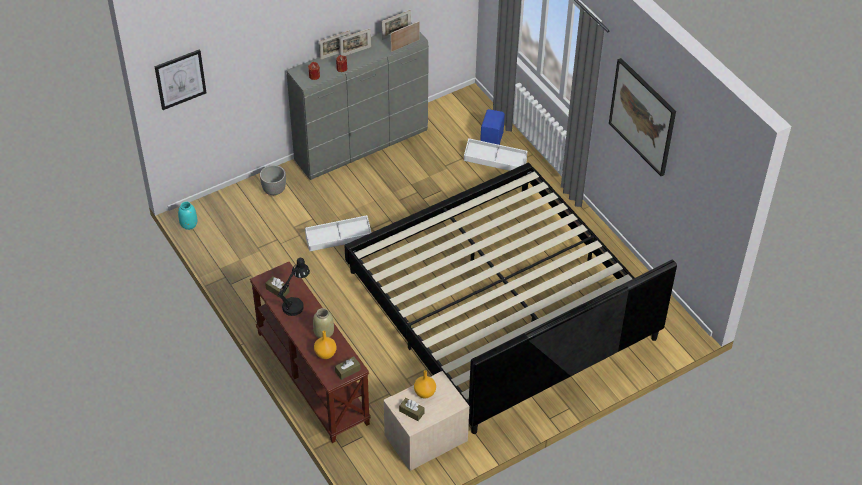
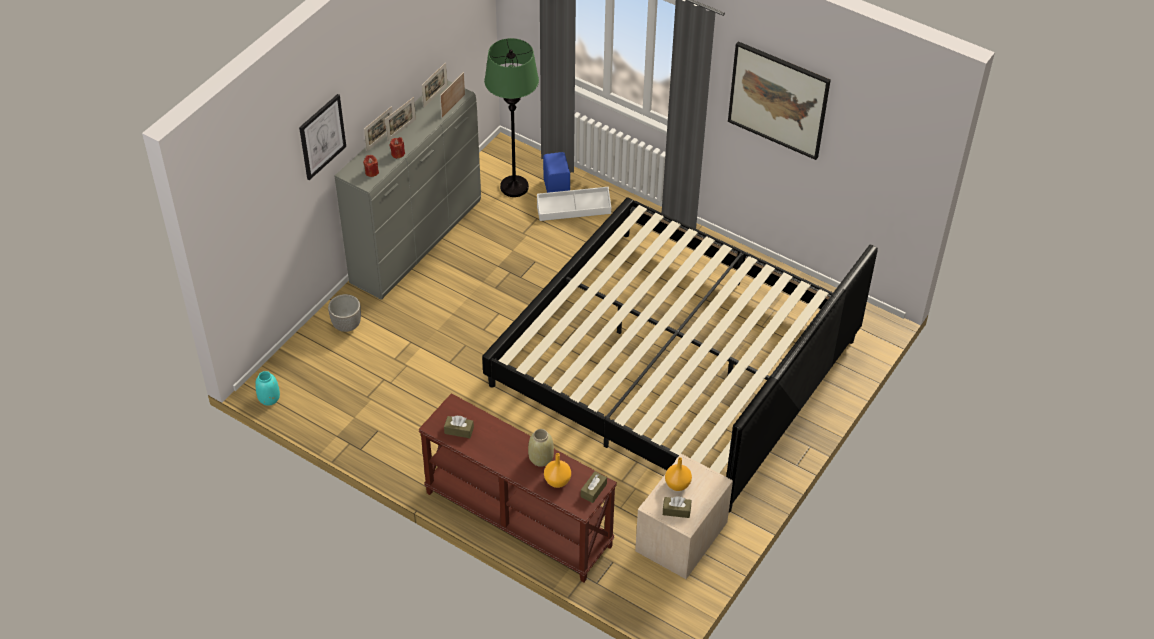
camera: 25 degrees left, 0 degrees up
(180, 79) = (234, 222): picture -> picture (322, 136)
(296, 304) = (489, 438): black table lamp -> none
(338, 238) = (453, 353): white storage box -> none
(460, 128) = (514, 187): none -> green floor lamp

